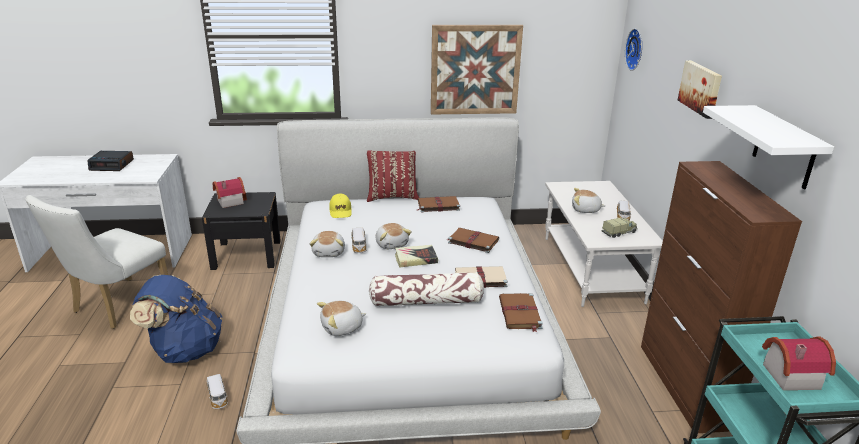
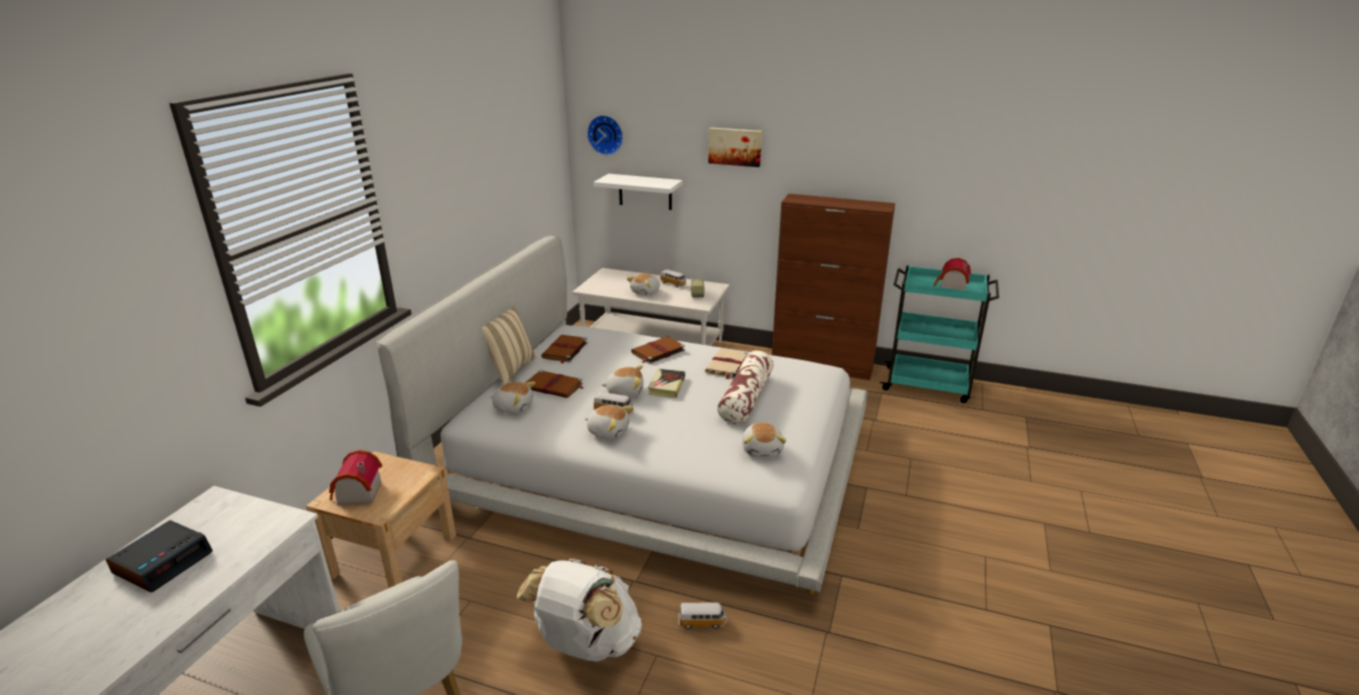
camera: 65 degrees left, 0 degrees up
(185, 350) = (586, 644): blue backpack -> white backpack
(246, 254) = (393, 555): black nightstand -> beige nightstand
(340, 211) = (513, 407): yellow cap -> plush toy
(392, 196) = (509, 370): red pillow -> beige pillow
(475, 70) = (491, 197): picture -> none
(520, 314) = (790, 363): brown book -> brown book (554, 386)
(784, 148) = (855, 163): white shelf -> white shelf (645, 192)

